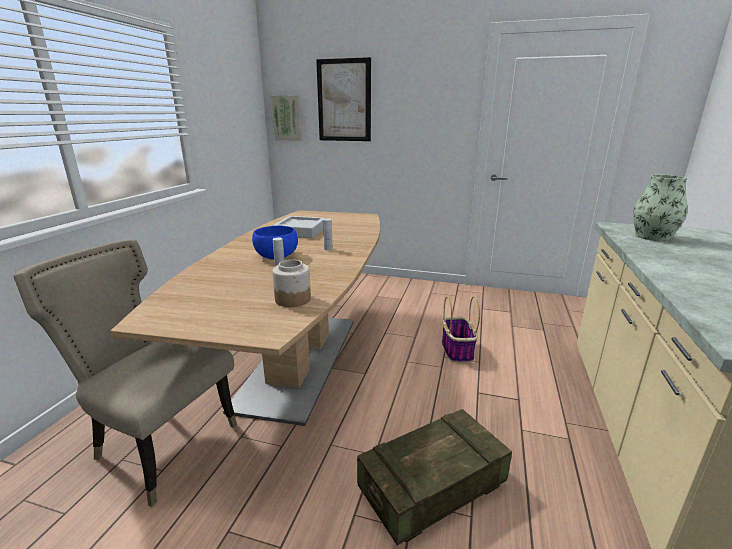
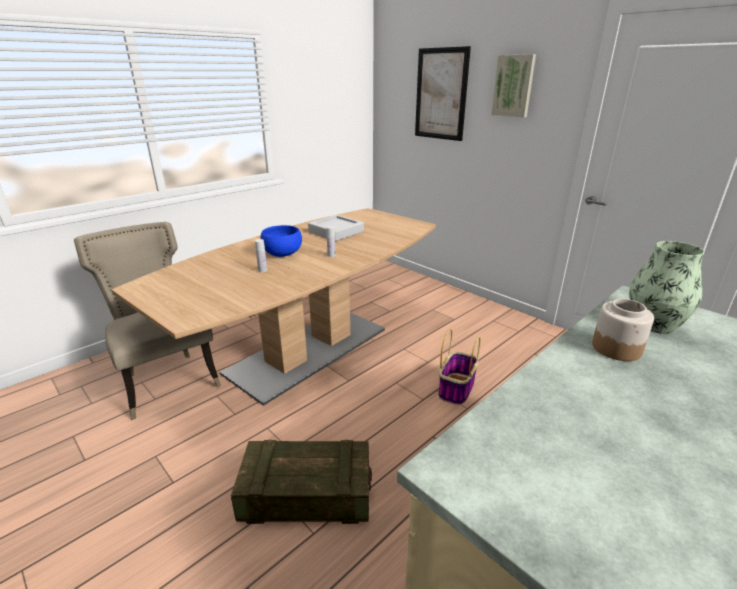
camera: 30 degrees right, 5 degrees up
(287, 118) = (390, 110): picture -> picture (514, 86)
(293, 299) = (238, 296): jar -> jar (616, 348)

